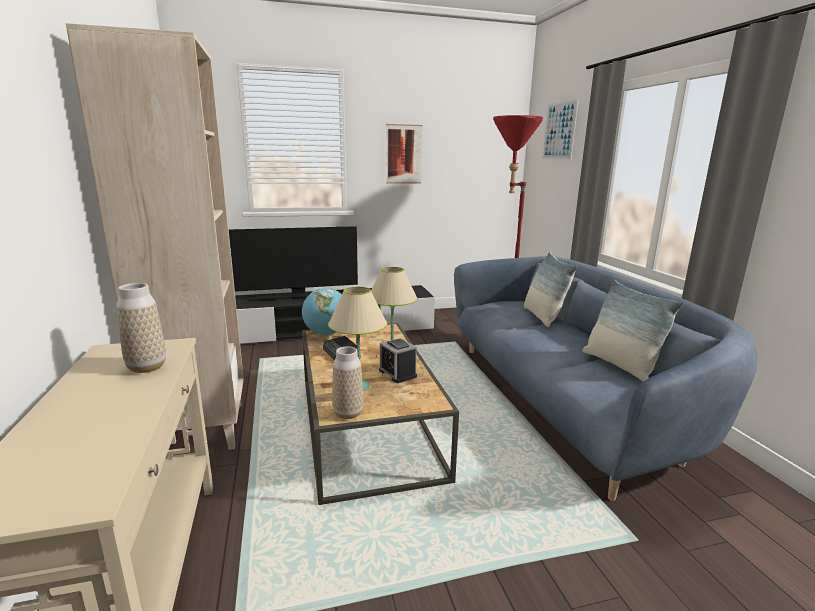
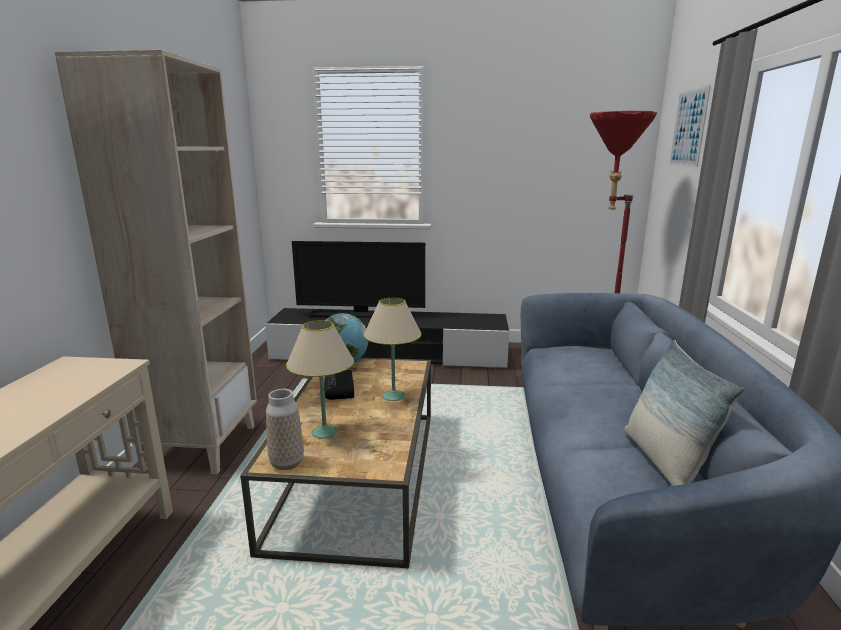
camera: 20 degrees right, 0 degrees up
(147, 367) = (74, 386): vase -> none
(397, 373) = (378, 423): alarm clock -> none
(404, 154) = (492, 160): picture -> none
(543, 317) = (610, 374): pillow -> none

